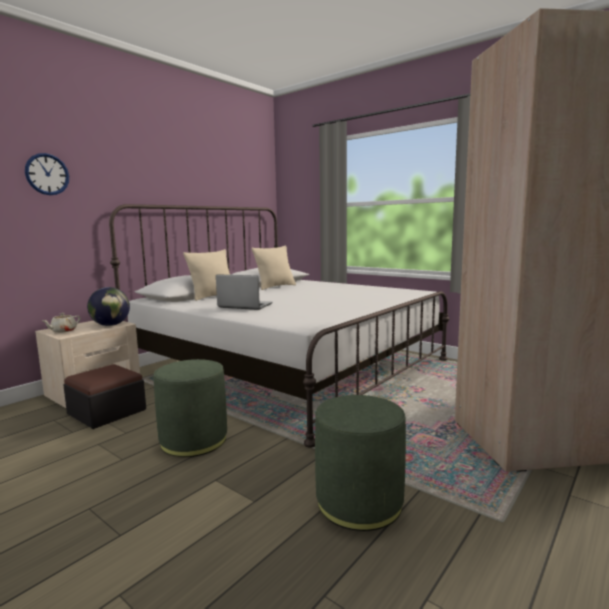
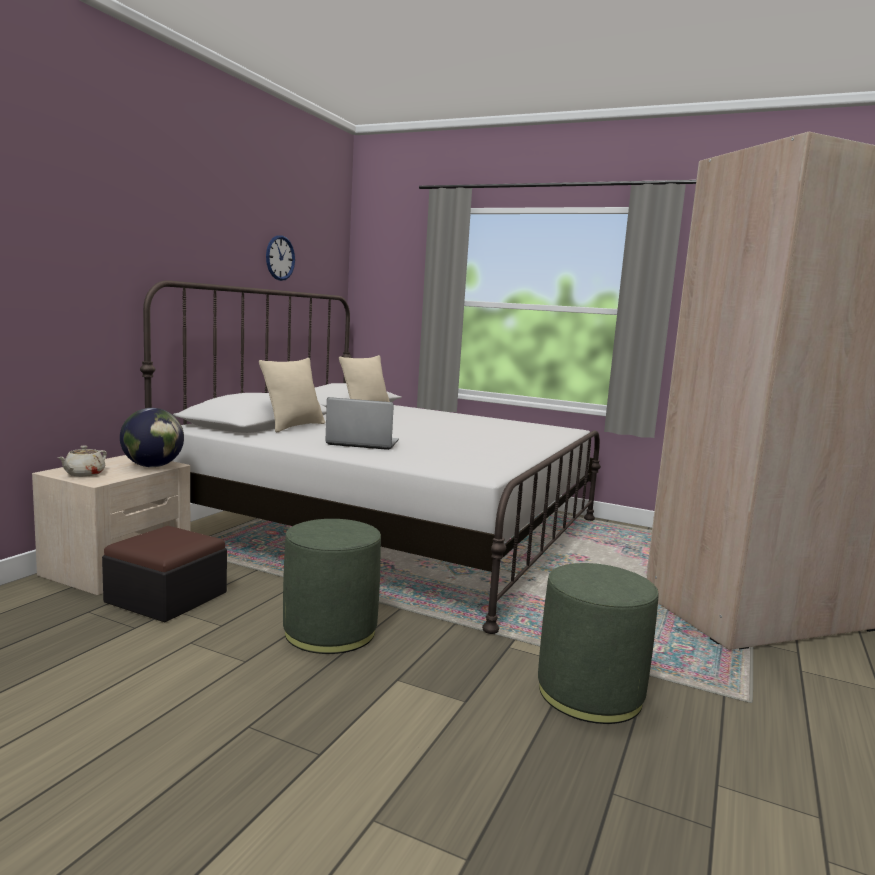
camera: 15 degrees left, 0 degrees up
(47, 174) = (63, 226): wall clock -> wall clock (280, 258)

